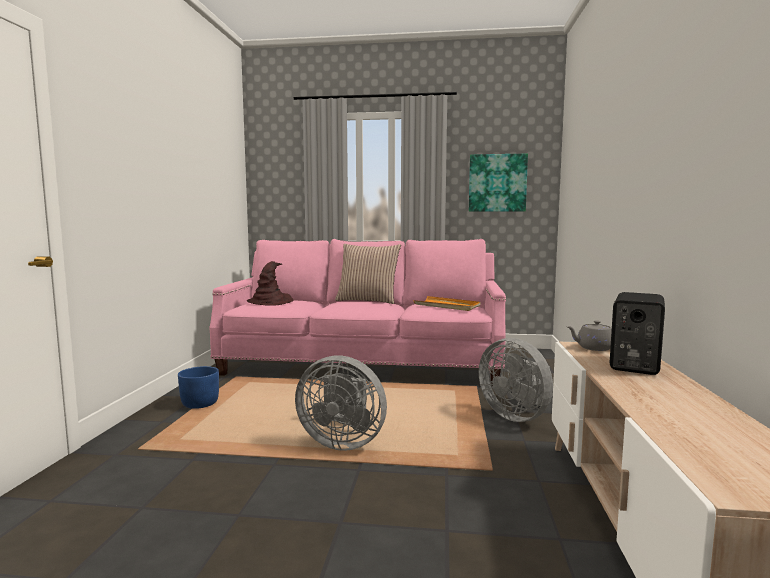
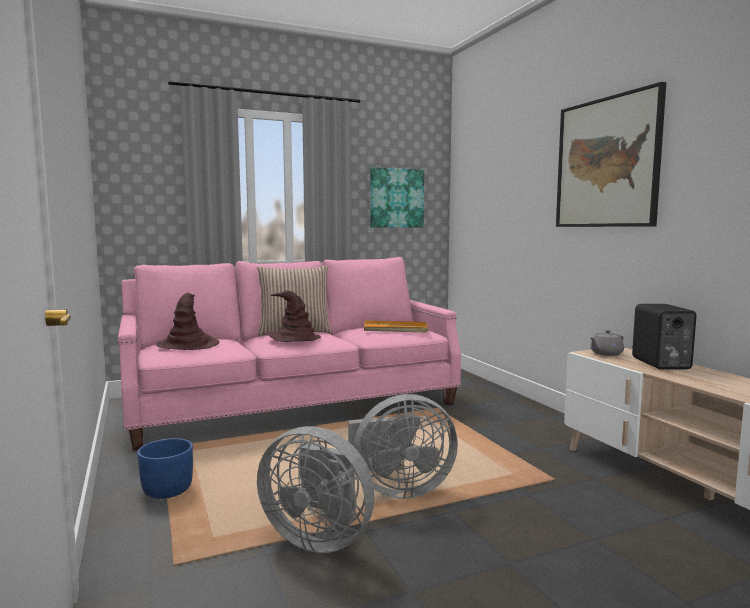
camera: 30 degrees left, 0 degrees up
(349, 305) = (293, 338): none -> brown hat
(516, 415) = (505, 428): grey fan -> grey fan (319, 538)
(641, 129) = (606, 163): none -> picture

